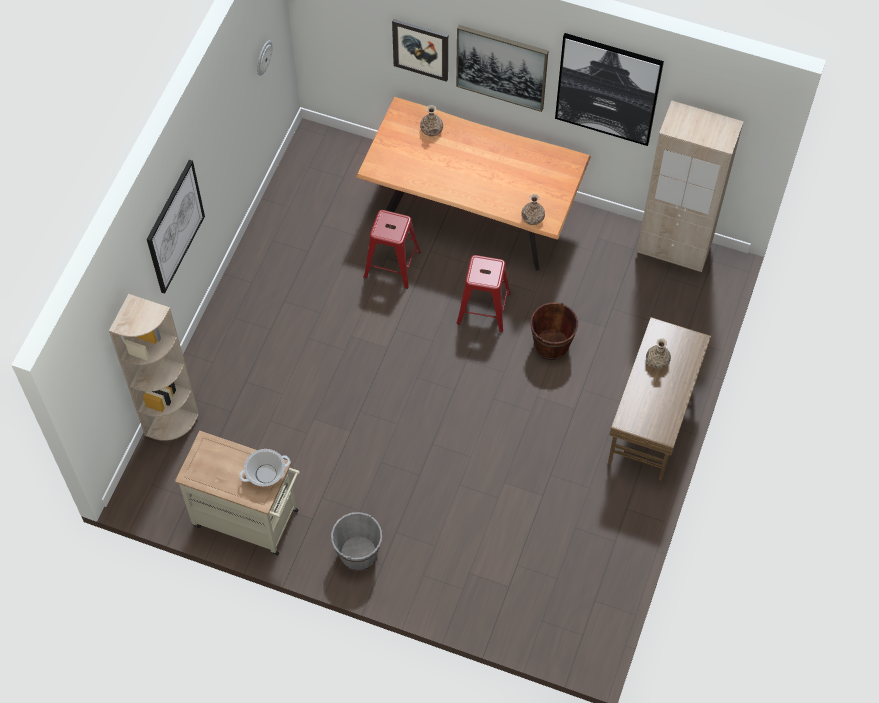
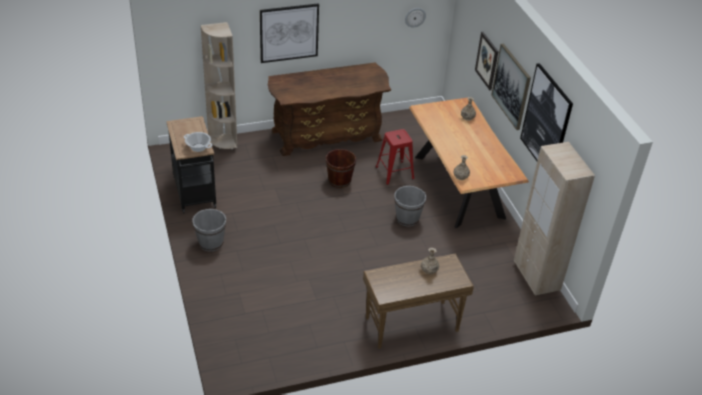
camera: 50 degrees right, 20 degrees down
(249, 519) = (195, 194): beige cart -> black cart
(259, 291) = (327, 136): none -> brown dresser
(483, 308) = (407, 218): red stool -> grey bucket
(551, 345) = (415, 256): brown bucket -> brown bucket (339, 180)

